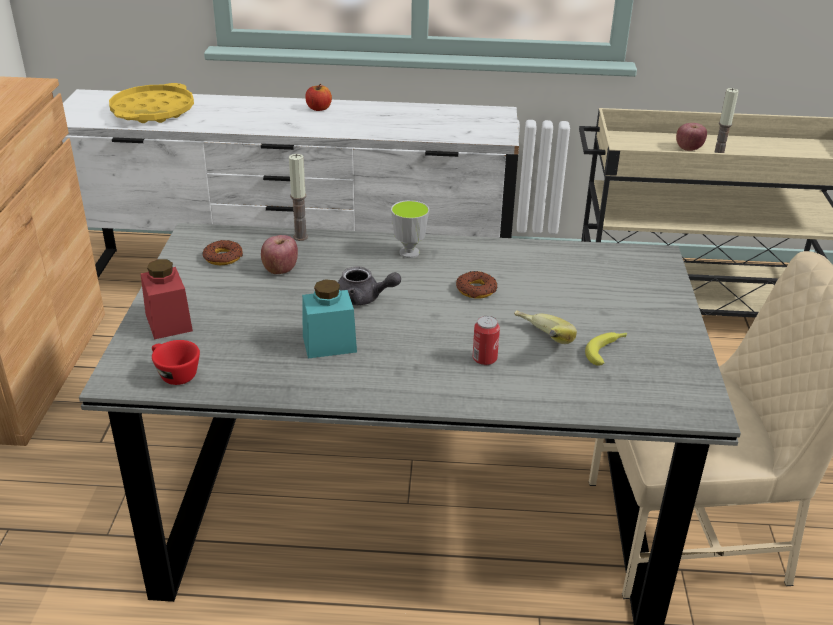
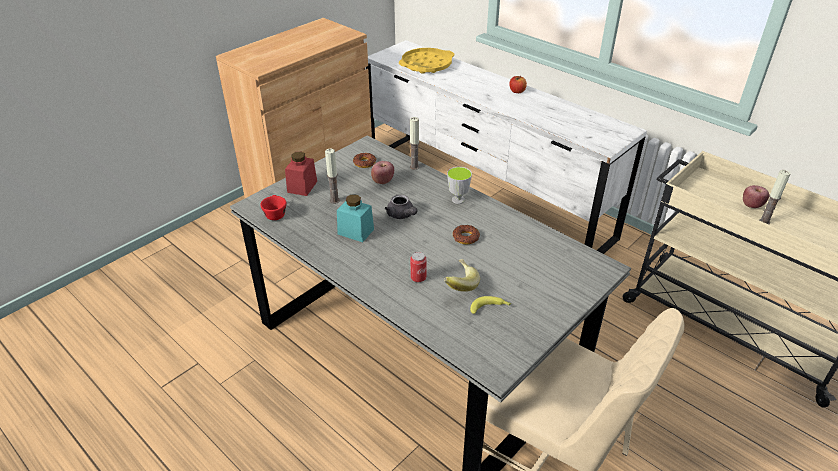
camera: 40 degrees right, 5 degrees up
(244, 319) = (334, 200): none -> candle

